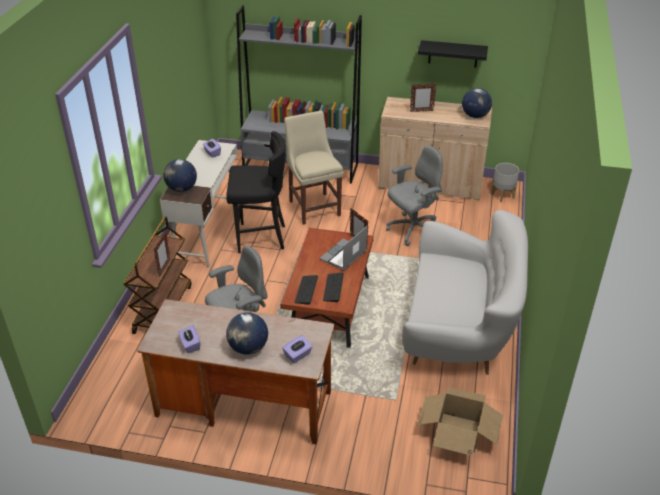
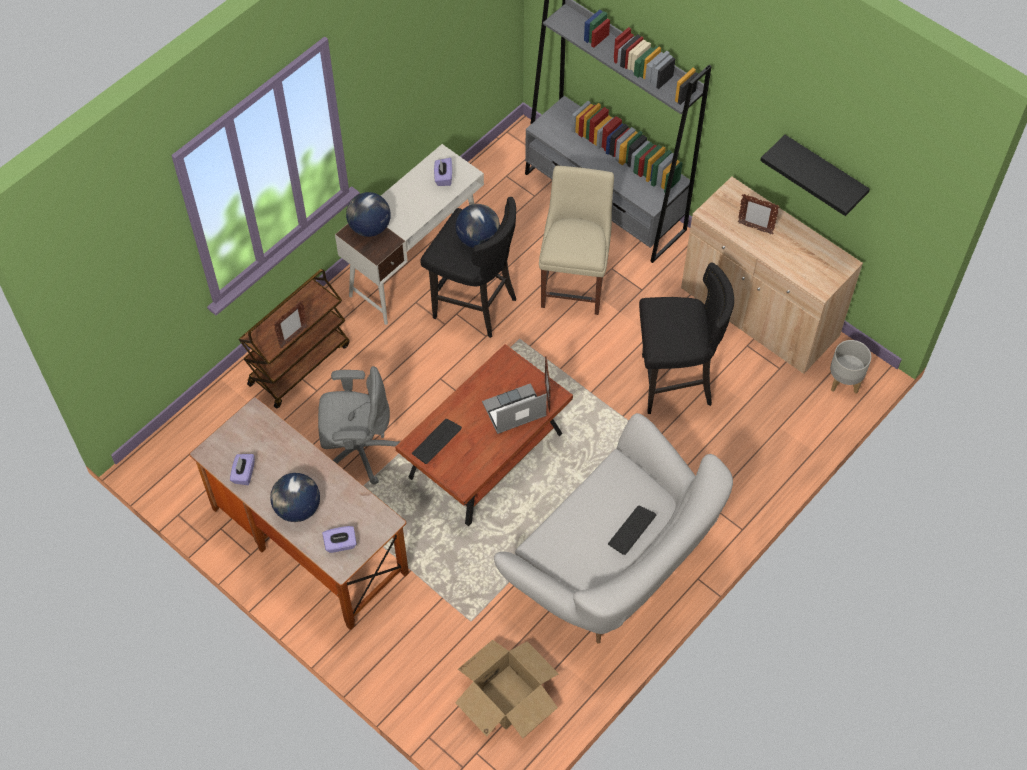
camera: 30 degrees right, 20 degrees up
(333, 288) = (468, 453): keyboard -> keyboard (631, 530)
(412, 230) = (674, 383): grey office chair -> black stool
(475, 116) = (823, 271): globe -> globe (478, 239)

